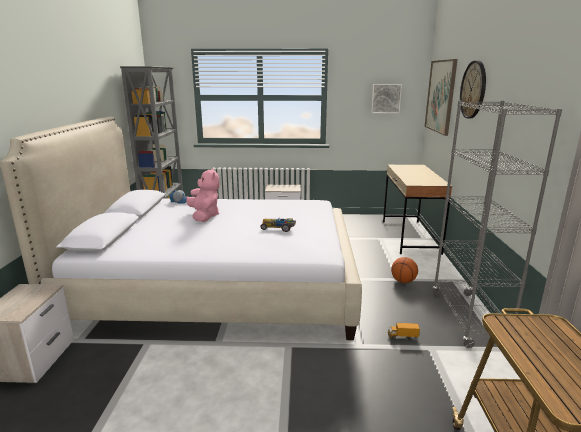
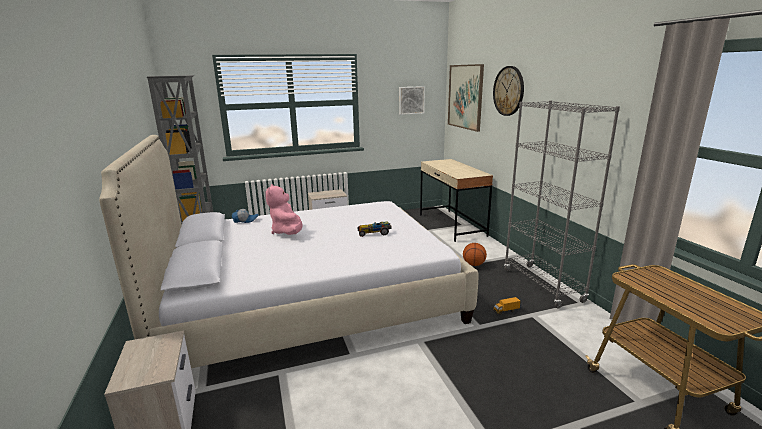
camera: 20 degrees left, 0 degrees up
(204, 216) = (287, 232): pink plush toy -> pink plush toy turned 150 degrees counterclockwise

